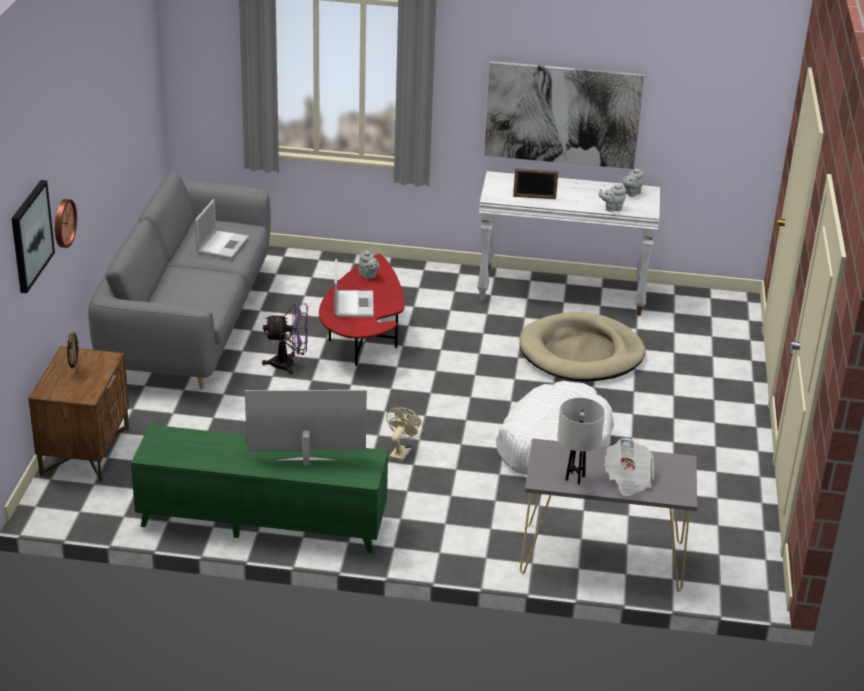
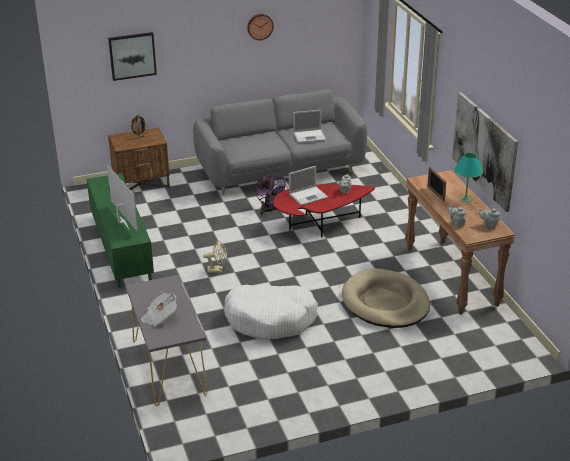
camera: 65 degrees right, 0 degrees up
(63, 223) = (179, 65): wall clock -> wall clock (260, 26)
(562, 293) = (452, 276): white console table -> brown console table
(563, 186) = (465, 199): none -> turquoise table lamp
(575, 478) = (147, 299): white table lamp -> none

